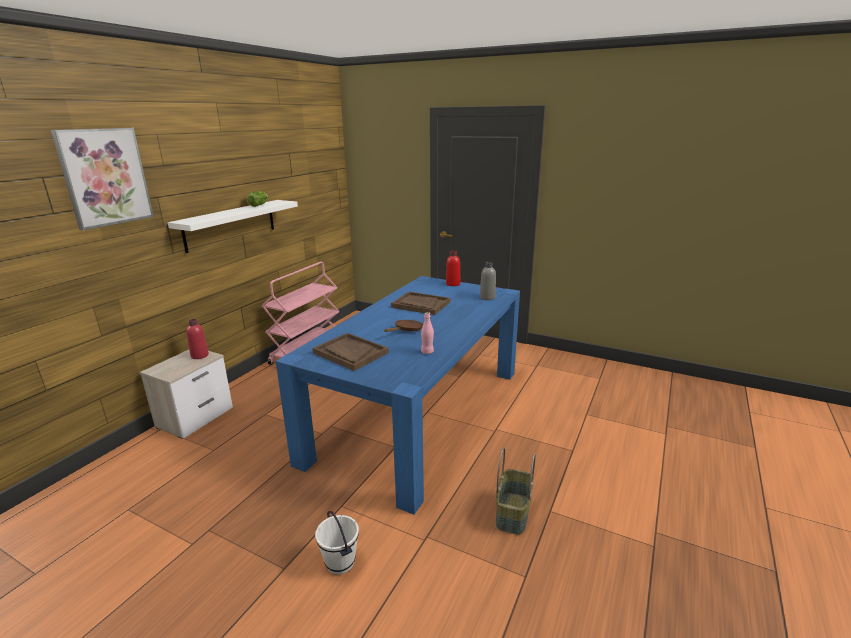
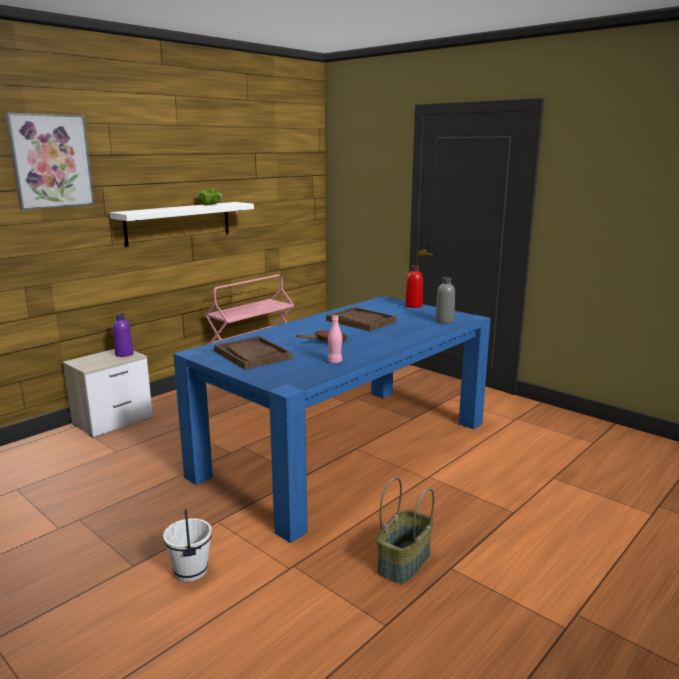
camera: 15 degrees right, 5 degrees down
(199, 355) = (124, 354): red bottle -> purple bottle

